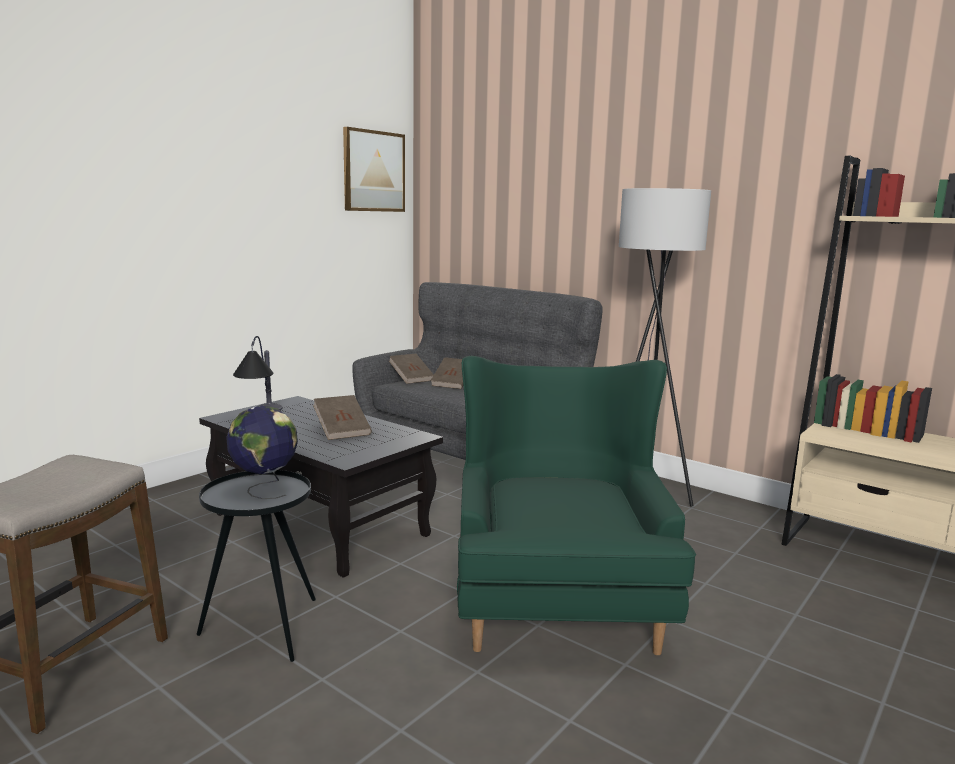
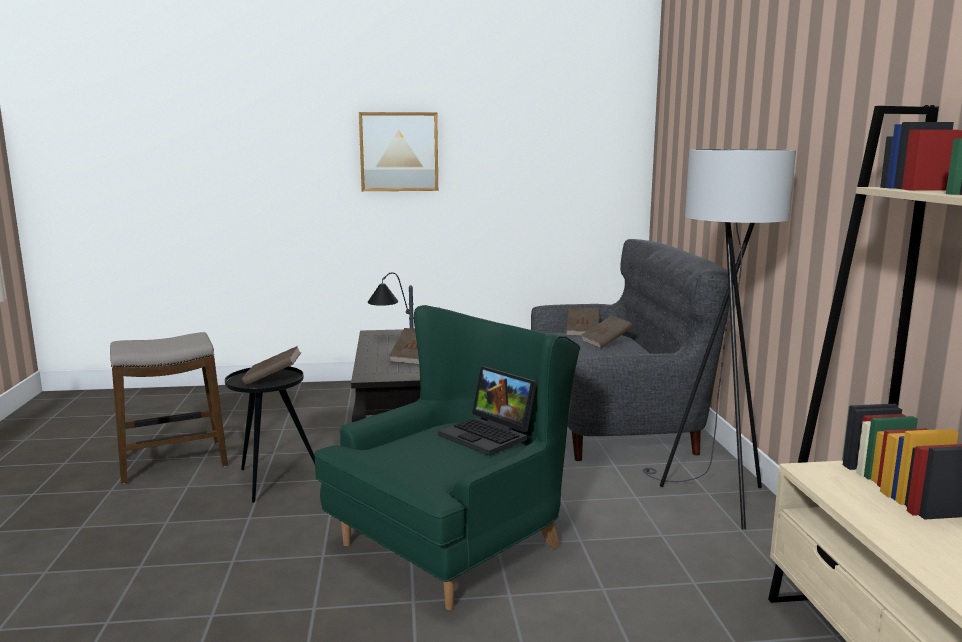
camera: 45 degrees right, 0 degrees up
(265, 489) = (273, 379): globe -> brown book
(373, 171) = (599, 128): picture -> picture (399, 152)
(569, 479) = (490, 435): none -> laptop

